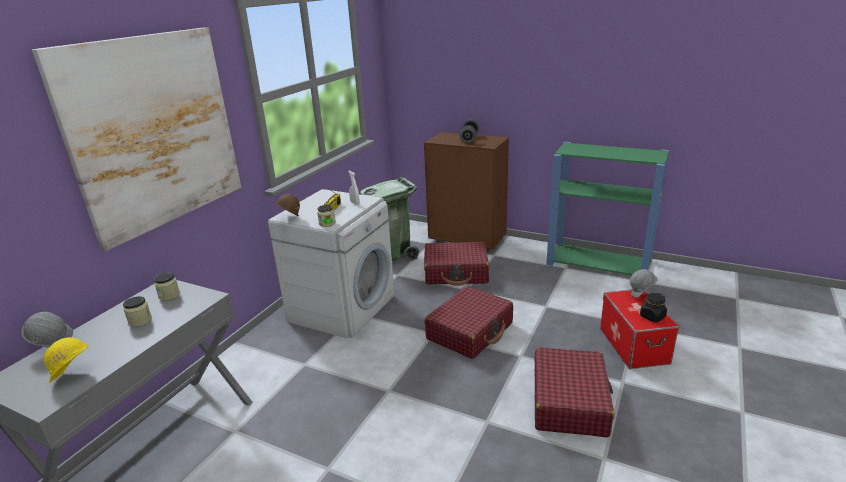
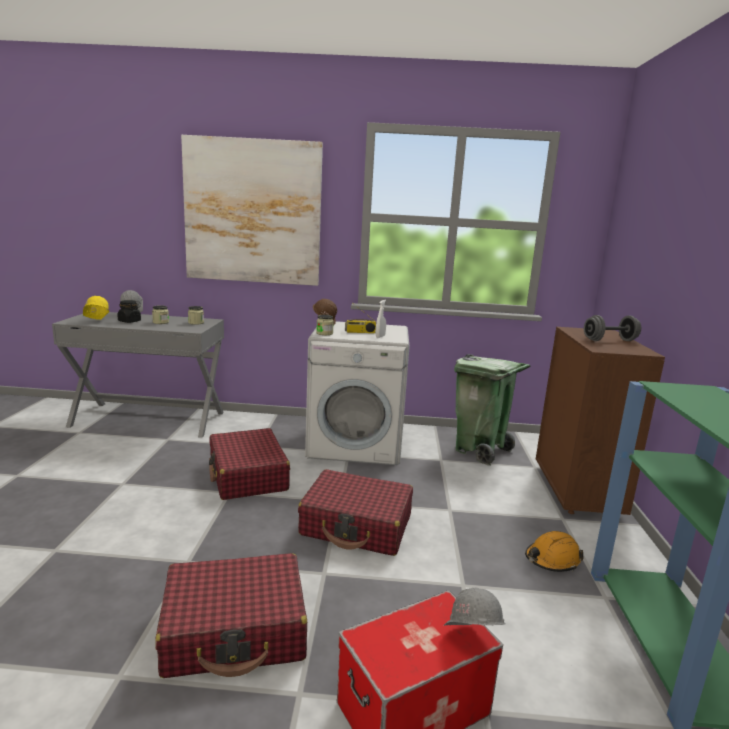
camera: 65 degrees right, 10 degrees down
(456, 272) = (483, 496): red suitcase -> red suitcase (247, 475)
(531, 271) = (552, 560): none -> orange hard hat
(652, 317) = (398, 656): black jar -> black jar (129, 321)

